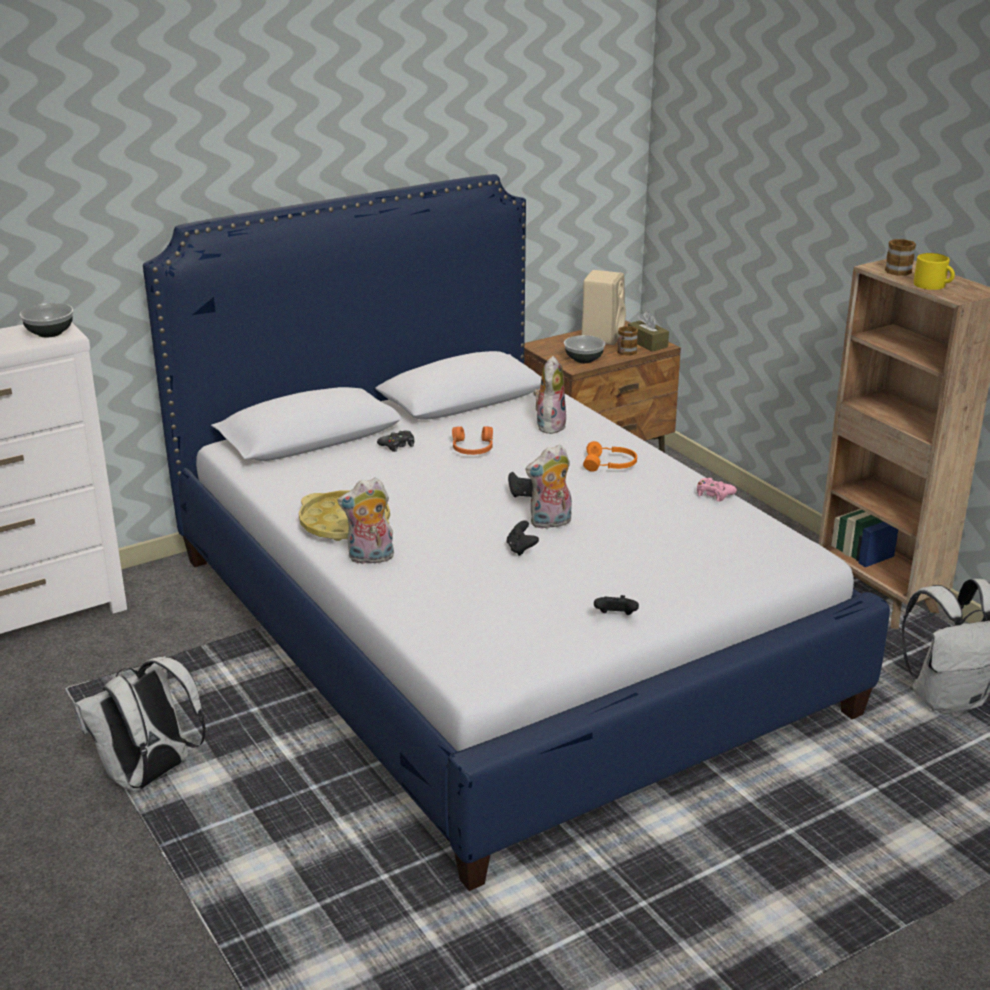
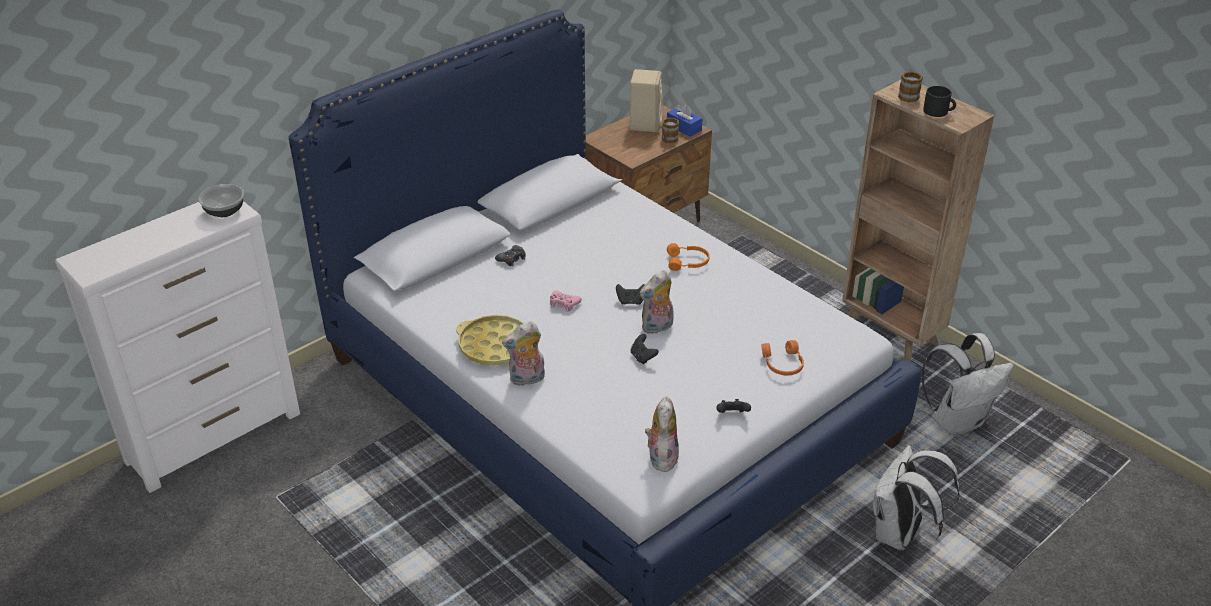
camera: 10 degrees left, 10 degrees up
(149, 777) = (372, 570): white backpack -> white backpack (899, 535)
(472, 449) = (573, 256): orange headphones -> orange headphones (782, 364)
(549, 425) = (628, 225): plush toy -> plush toy (661, 457)
(583, 359) = (637, 150): bowl -> none
(647, 343) = (684, 128): brown tissue box -> blue tissue box
(714, 494) = (775, 284): pink game controller -> pink game controller (564, 304)
(933, 285) = (938, 112): yellow mug -> black mug

